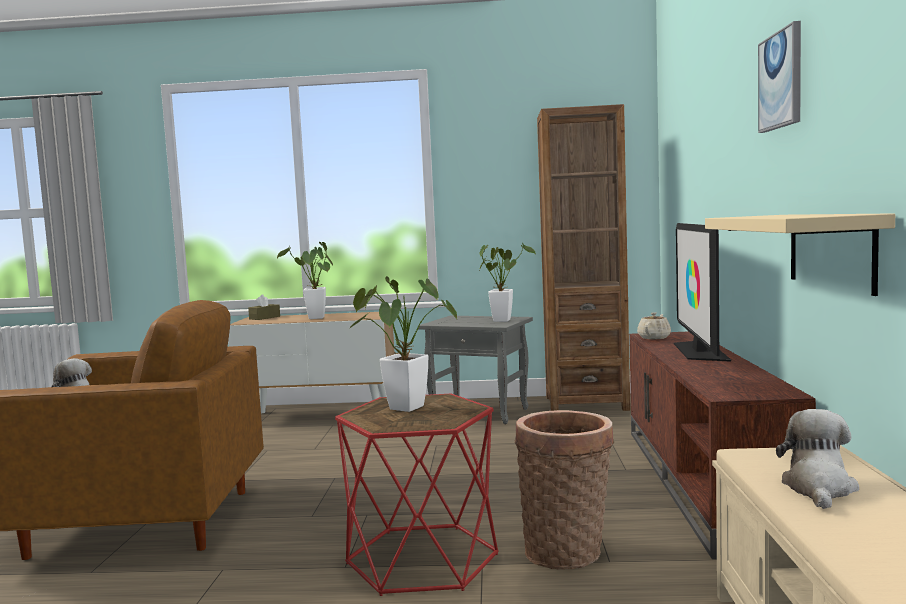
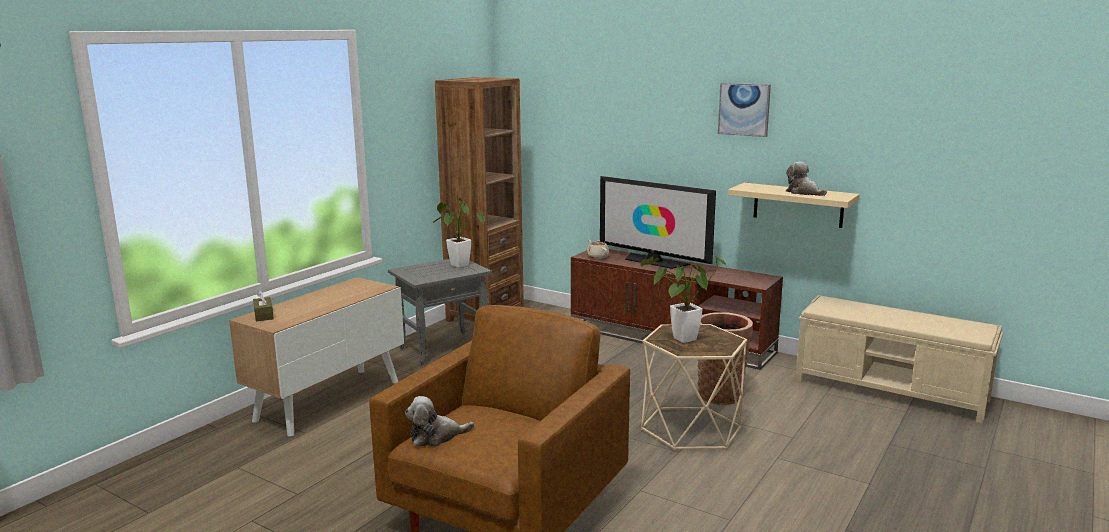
camera: 60 degrees left, 10 degrees up
(316, 318) = (331, 302): potted plant -> none
(421, 559) = (690, 429): red side table -> beige side table
(818, 488) = (868, 314): plush toy -> plush toy (803, 193)

